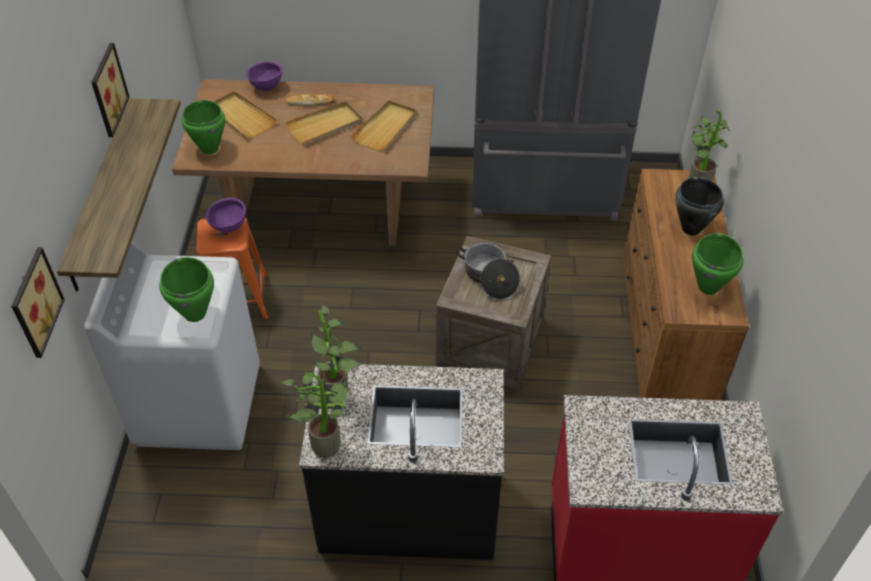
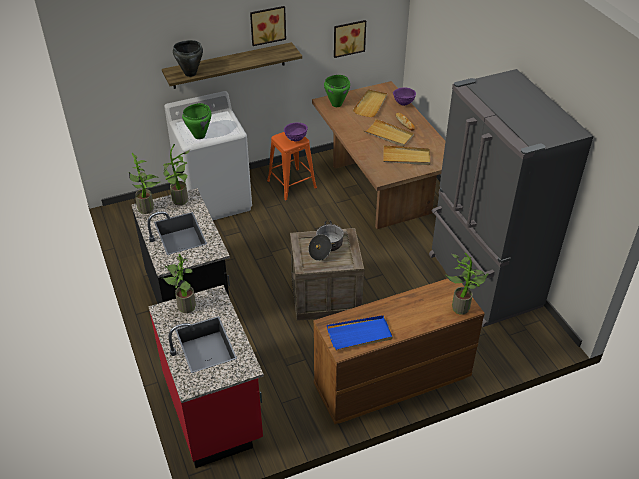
camera: 65 degrees right, 5 degrees down
(33, 302) = (133, 67): picture -> picture (348, 37)
(591, 456) = (184, 306): none -> potted plant
(691, 229) = (411, 314): black cooking pot -> black cooking pot (190, 73)
(708, 287) = (359, 334): green cooking pot -> blue tray

